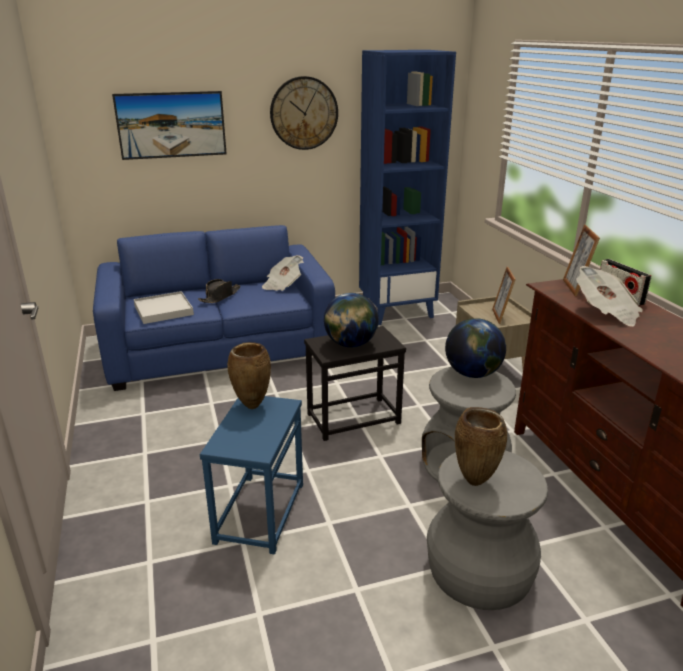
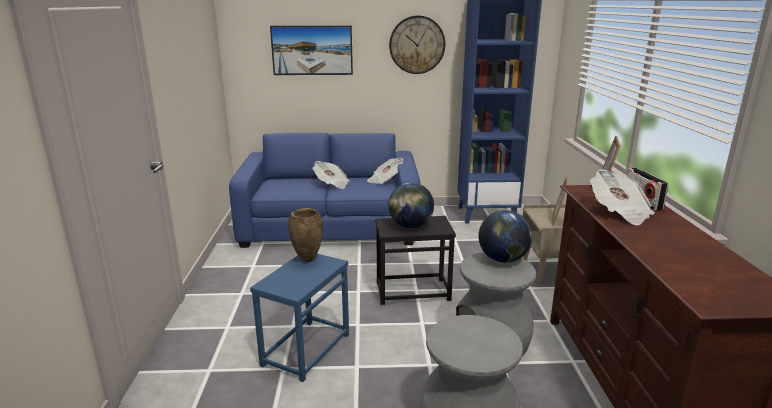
camera: 15 degrees right, 5 degrees down
(163, 310) = (284, 189): white tray -> none
(220, 296) = (331, 184): black hat -> newspaper
(476, 482) = (458, 341): brown vase -> none

